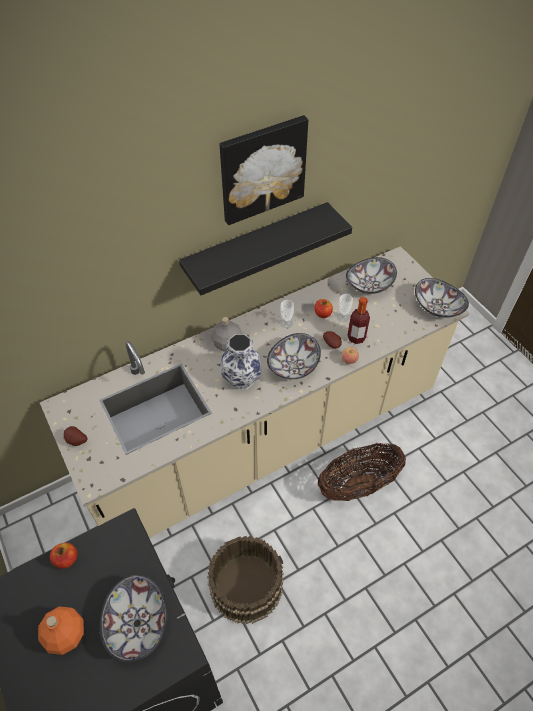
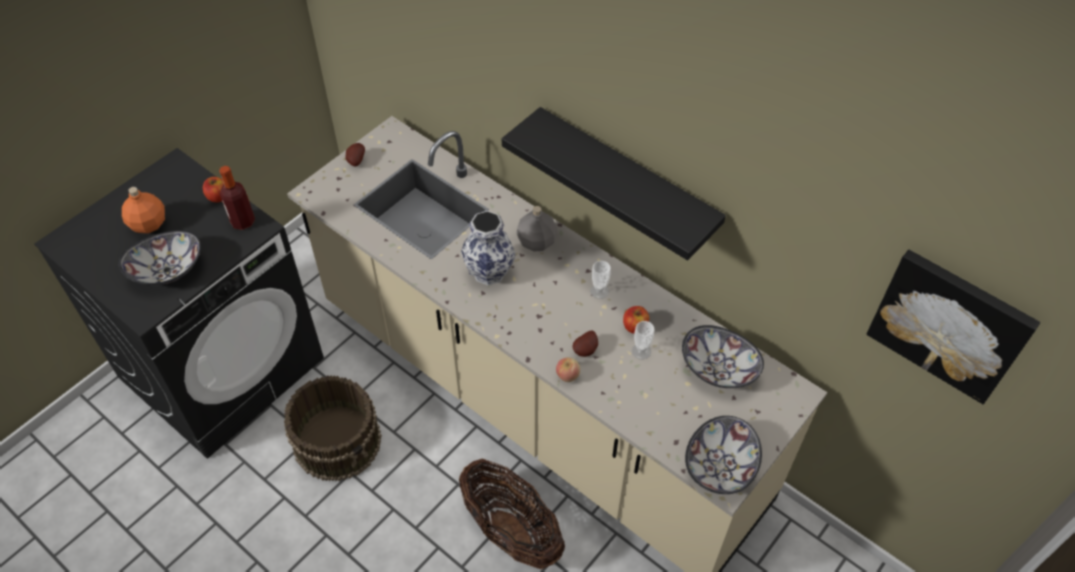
camera: 70 degrees right, 0 degrees up
(262, 169) = (645, 92): picture -> picture (950, 324)
(293, 366) = (531, 318): bowl -> none
(356, 338) = (610, 375): bottle -> bottle (243, 222)

